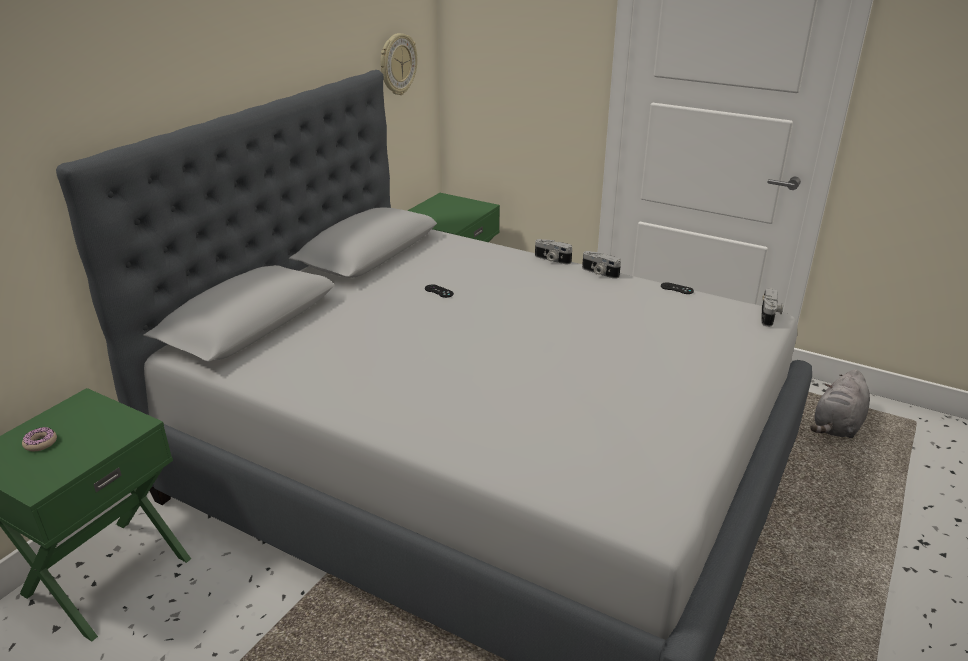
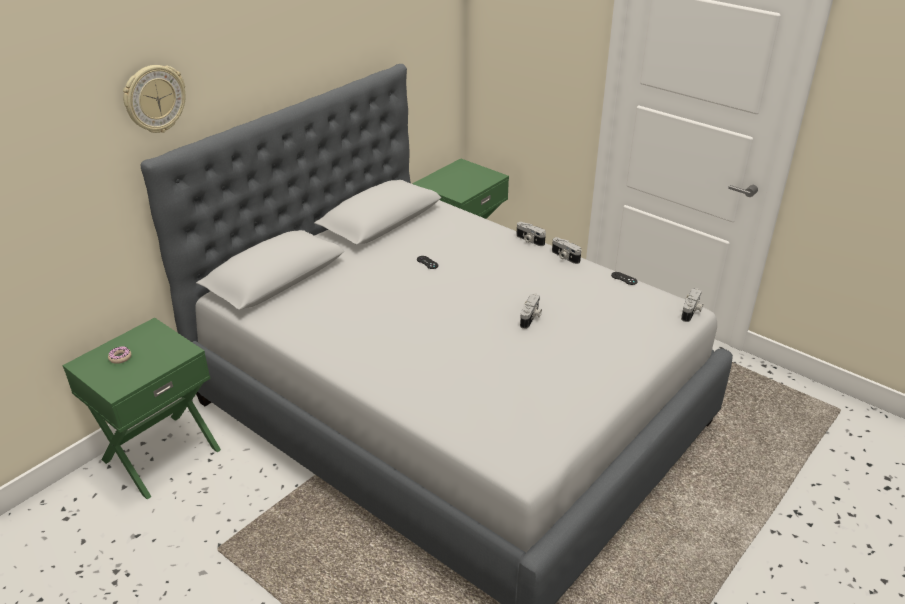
camera: 10 degrees right, 5 degrees up
(397, 64) = (424, 53): wall clock -> wall clock (154, 99)
(587, 339) = (531, 318): none -> camera
(837, 426) = (767, 405): grey plush toy -> none

